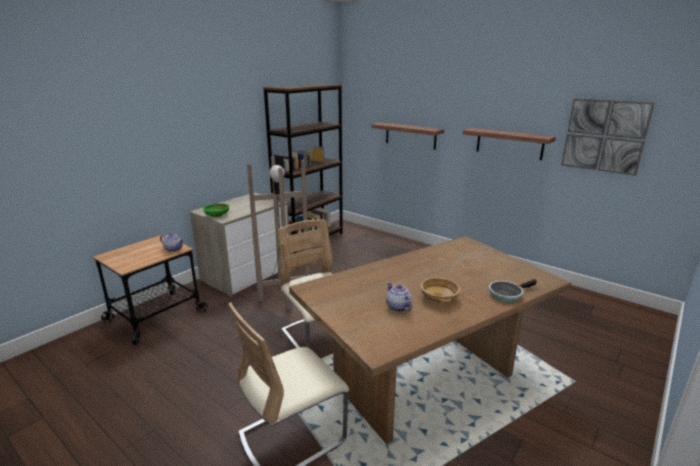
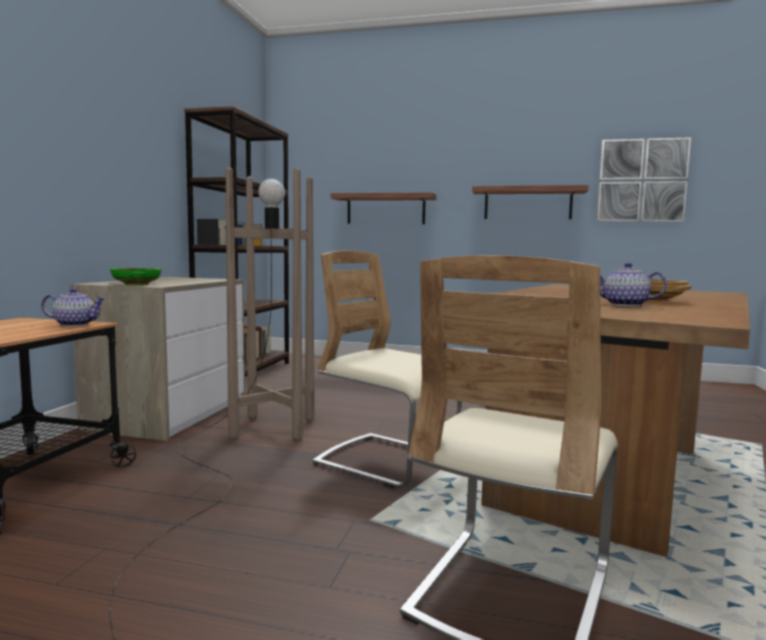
camera: 25 degrees left, 15 degrees down
(507, 294) = (714, 297): frying pan -> none

